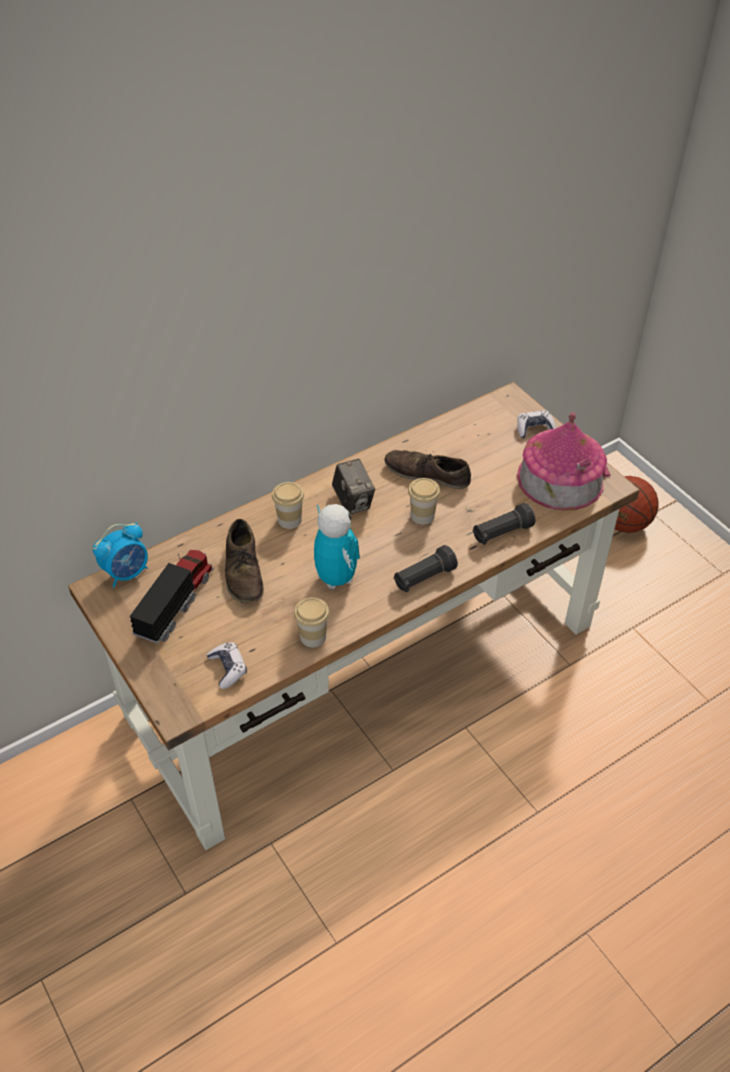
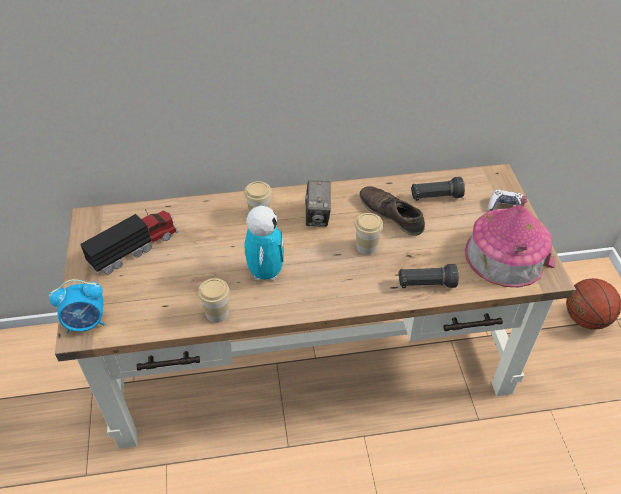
camera: 25 degrees right, 0 degrees up
(127, 573) = (117, 213): alarm clock -> alarm clock (86, 323)
(228, 668) = (137, 313): game controller -> none
(244, 571) = (200, 242): brown shoe -> none
(424, 578) = (336, 298): black flashlight -> black flashlight (435, 197)

